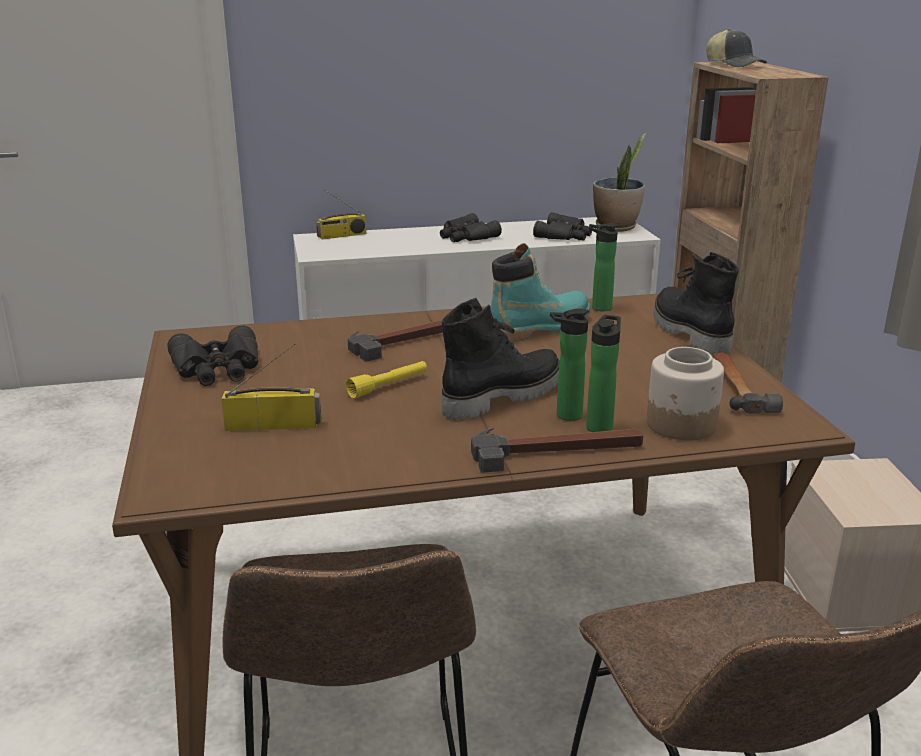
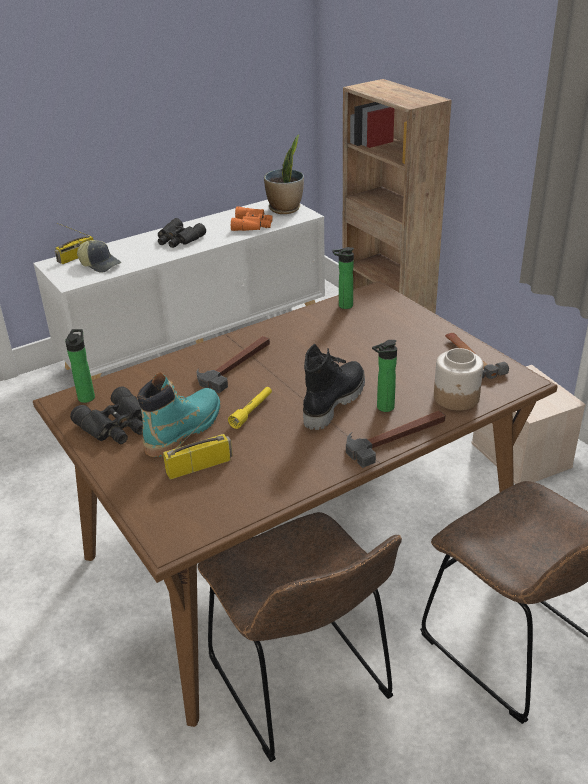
camera: 20 degrees left, 10 degrees up
(540, 328) = (317, 334): turquoise boot -> turquoise boot (184, 429)
(565, 235) = (253, 225): black binoculars -> orange binoculars
(600, 426) = (409, 411): bottle -> bottle (87, 396)
(688, 333) = (415, 317): black boot -> none
(735, 65) = (376, 88): cap -> cap (100, 264)

